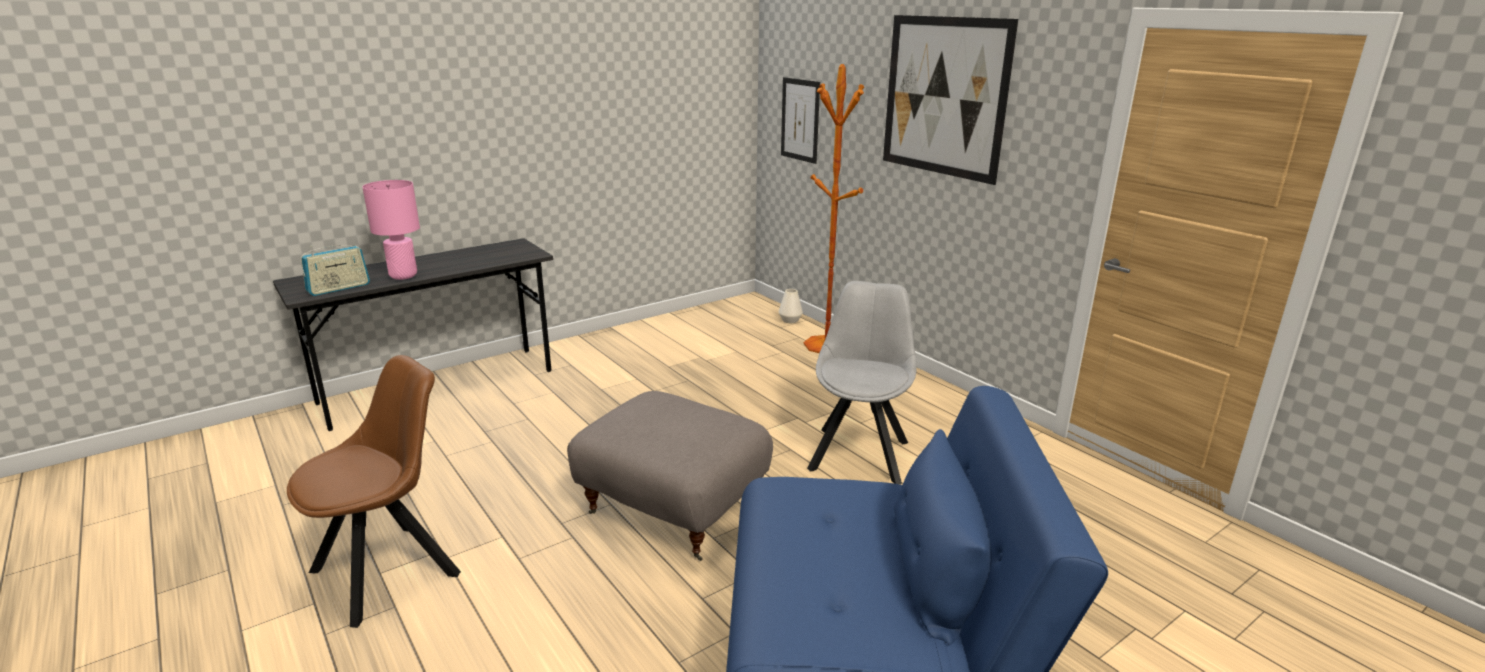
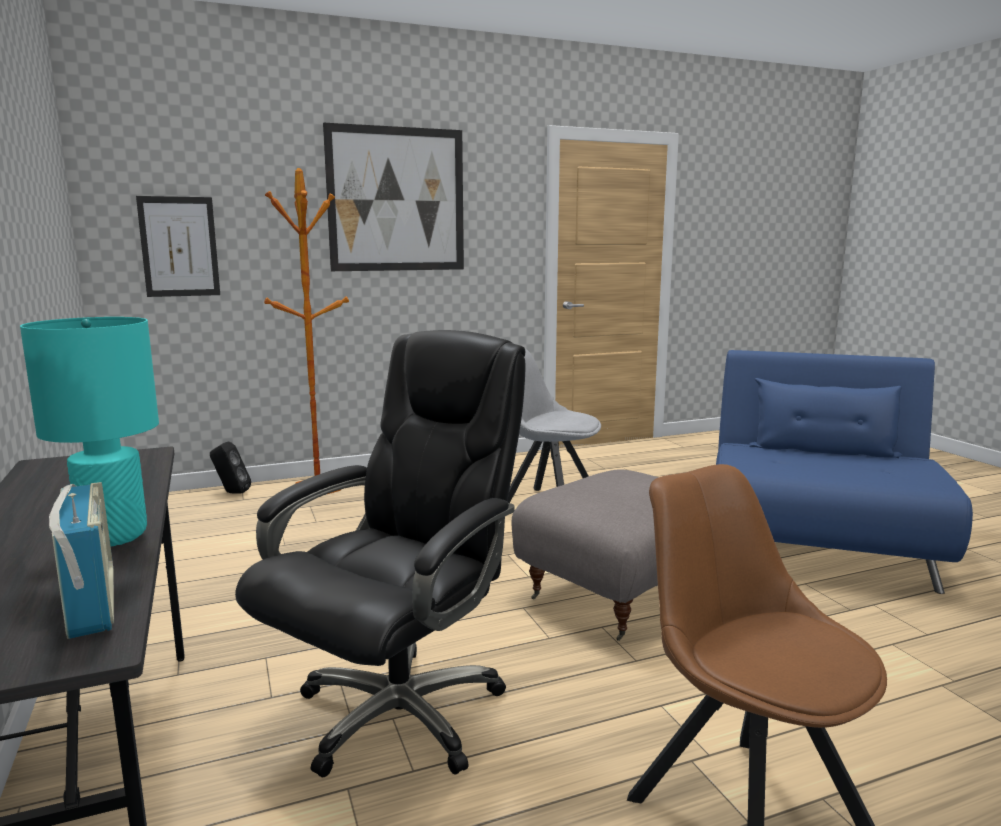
camera: 75 degrees left, 10 degrees down
(404, 277) = (115, 539): pink table lamp -> turquoise table lamp
(494, 442) = (397, 716): none -> black office chair
(790, 320) = (231, 493): white vase -> black speaker

